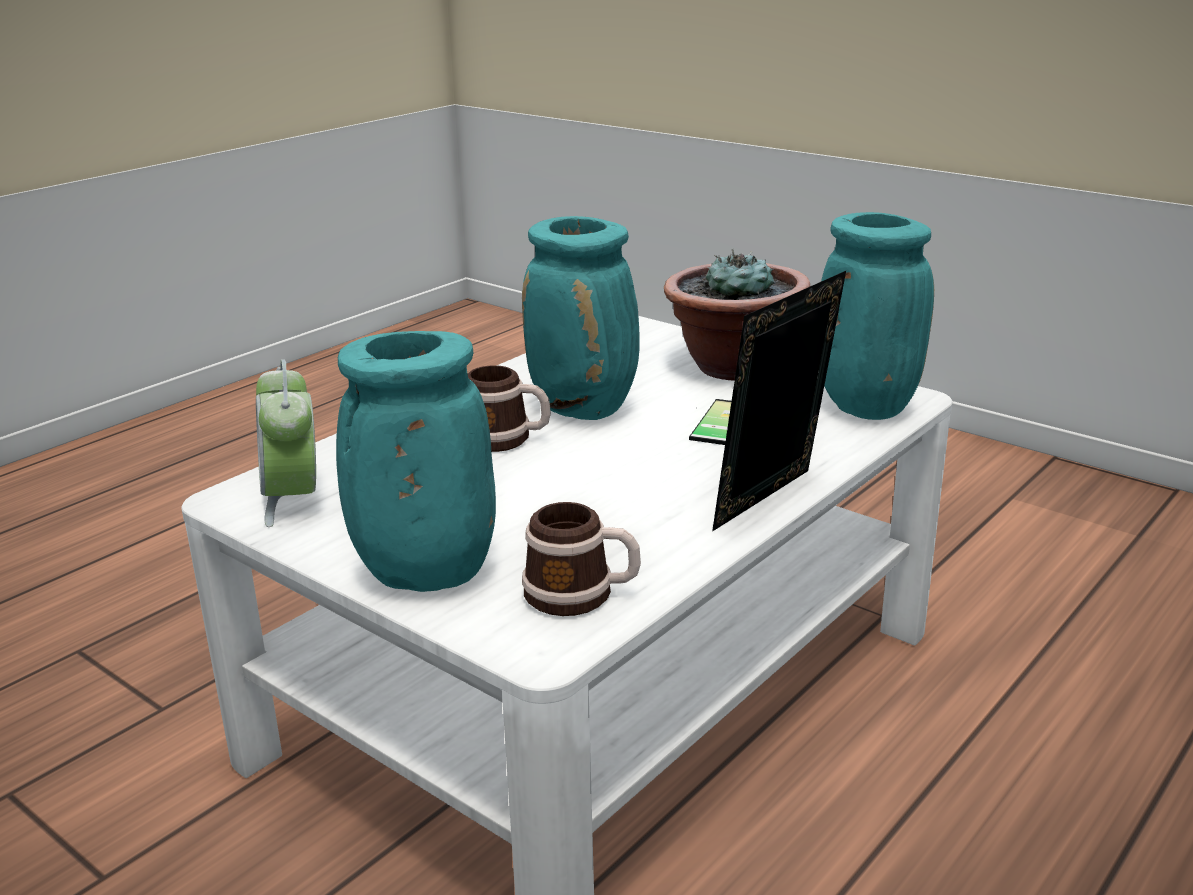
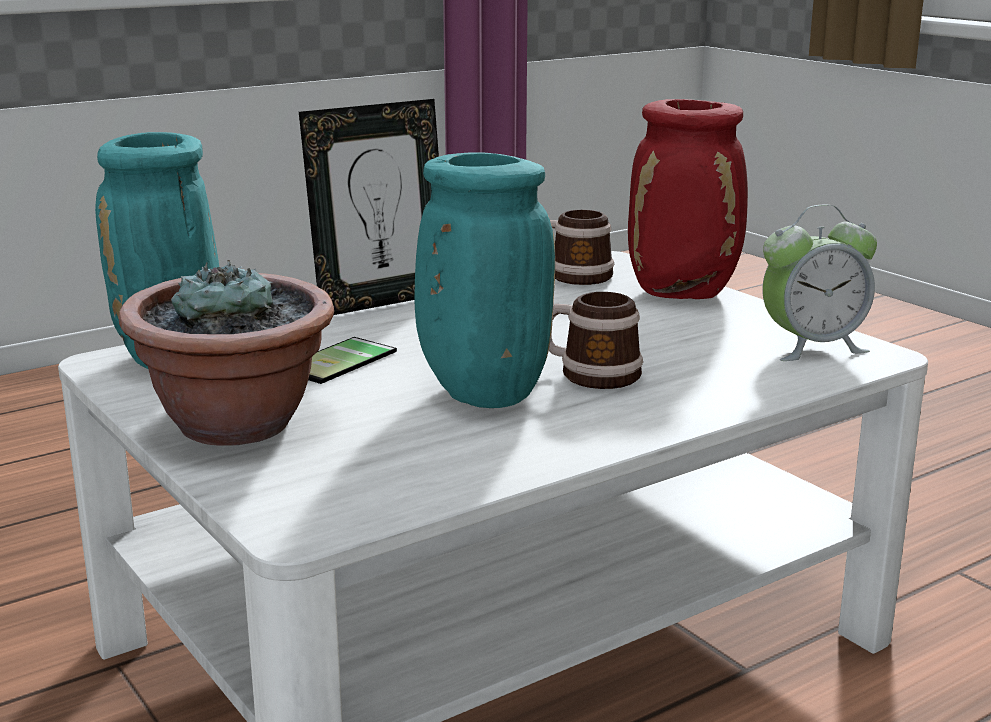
camera: 165 degrees left, 5 degrees down
(293, 500) = (812, 347): alarm clock -> alarm clock turned 75 degrees clockwise
(423, 576) = (684, 293): turquoise vase -> red vase

